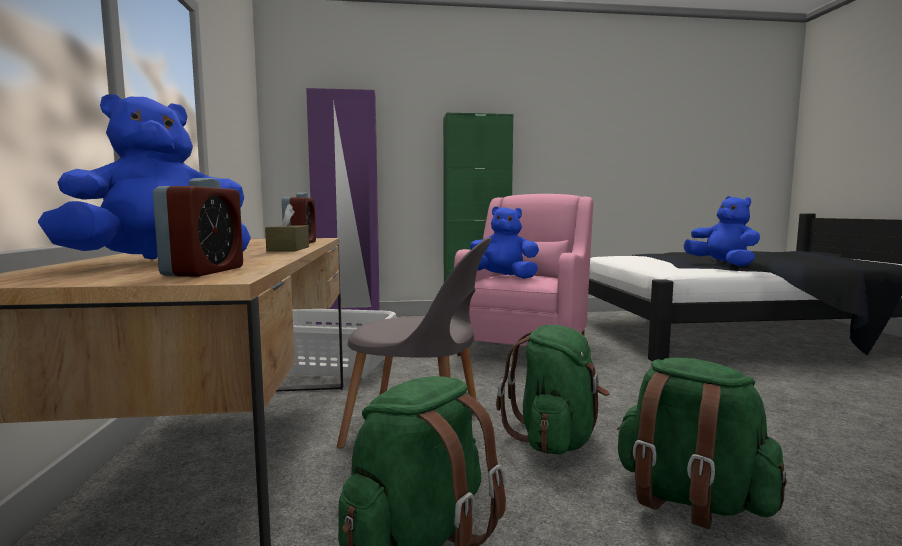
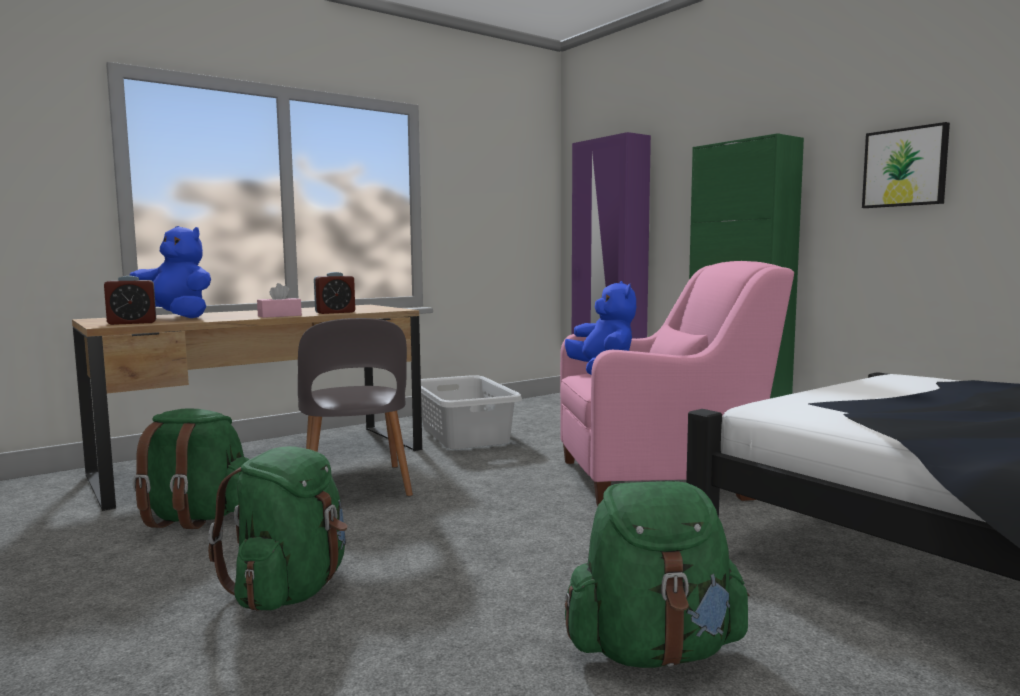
camera: 60 degrees right, 0 degrees up
(288, 249) = (279, 316): brown tissue box -> pink tissue box
(555, 439) = (379, 529): green backpack -> green backpack (654, 651)
(562, 145) = (905, 167): none -> picture
(722, 264) = (922, 415): blue plush toy -> none

